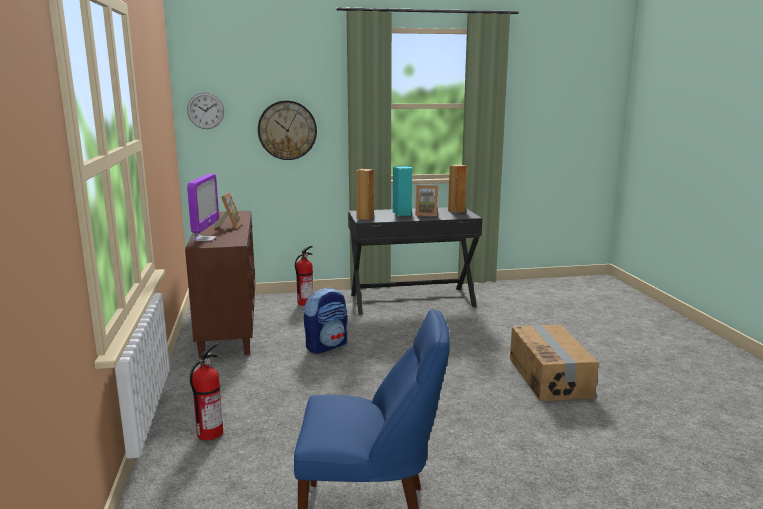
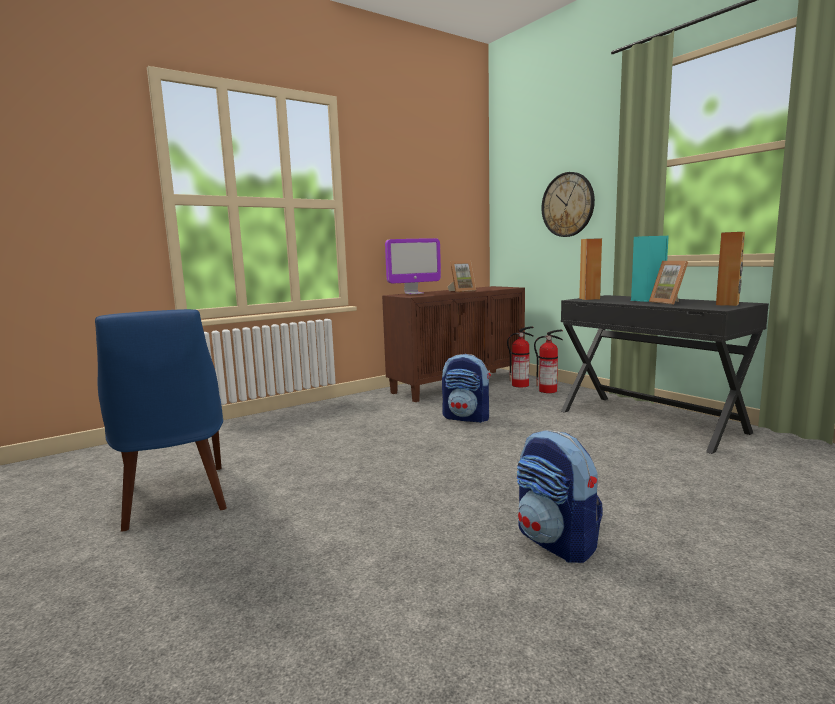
camera: 65 degrees right, 5 degrees down
(205, 110) = (508, 192): wall clock -> none
(210, 432) = (281, 423): fire extinguisher -> fire extinguisher (521, 385)
(550, 377) = (556, 542): cardboard box -> backpack

